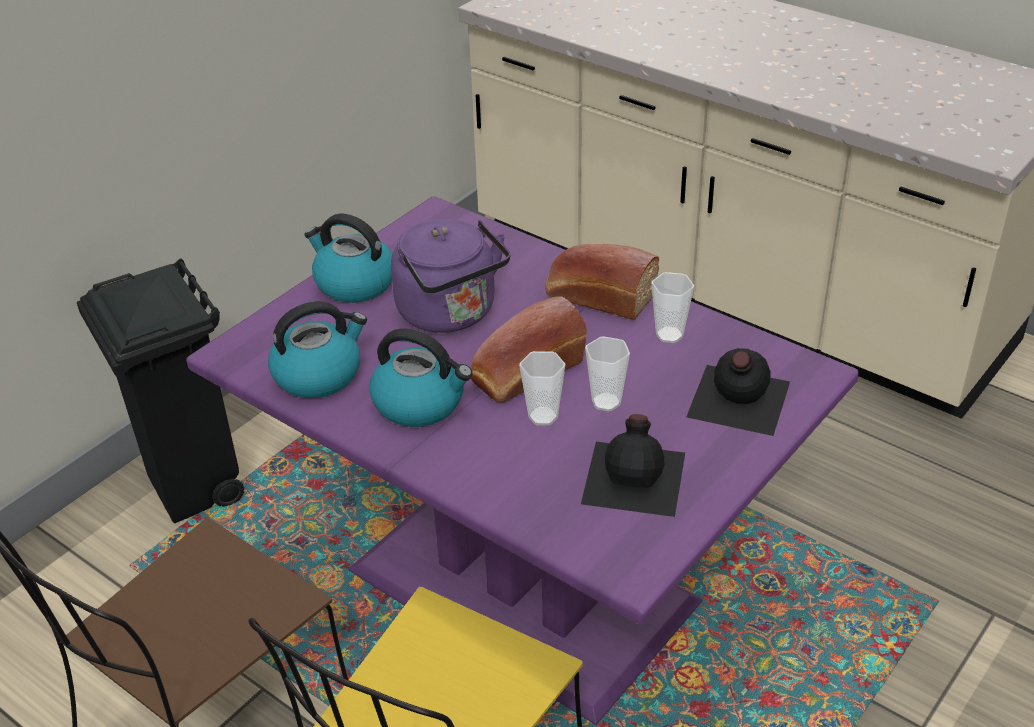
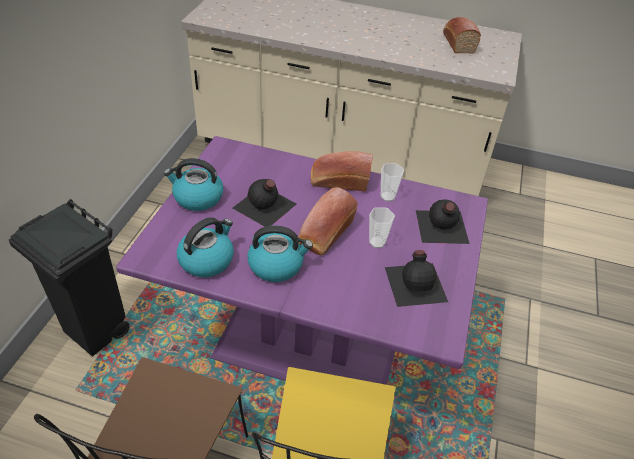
camera: 25 degrees left, 5 degrees up
(451, 314) = (264, 206): purple kettle -> black bottle
(543, 416) = (349, 258): cup -> none
(945, 90) = (458, 42): none -> bread

